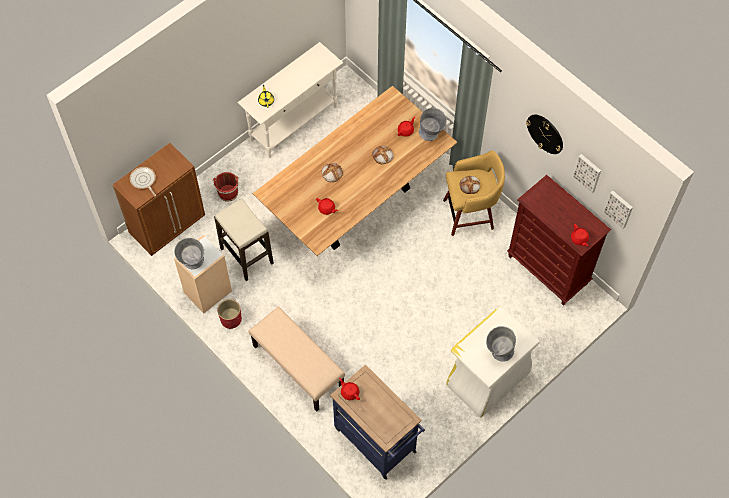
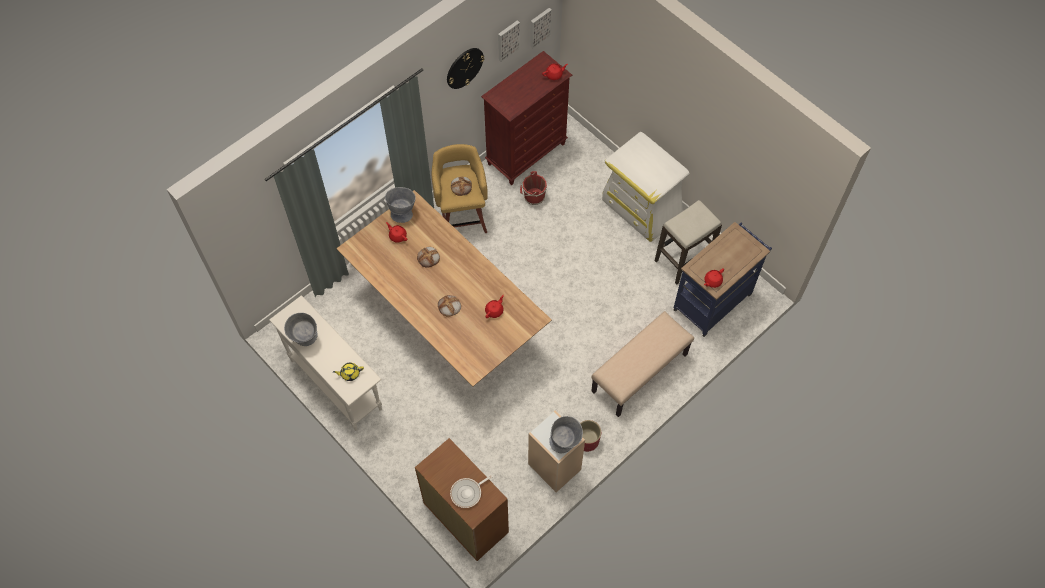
camera: 90 degrees left, 0 degrees up
(228, 192) = (426, 452): red bucket -> red bucket (533, 197)
(247, 256) = (509, 428): stool -> stool (683, 260)
(498, 351) = (654, 163): grey bowl -> grey bowl (305, 340)

